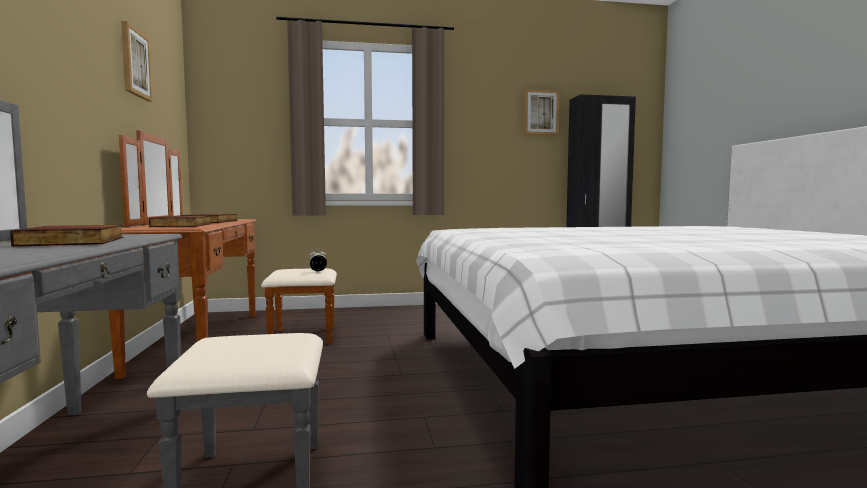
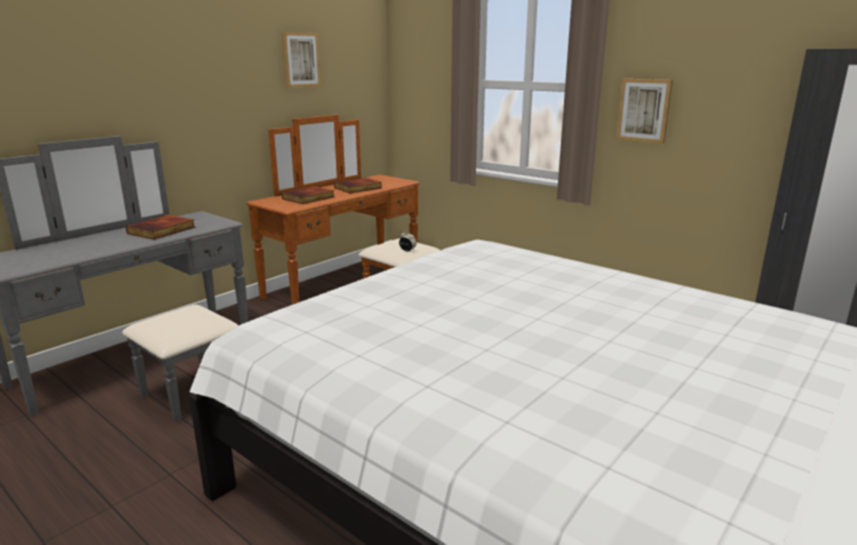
camera: 50 degrees right, 15 degrees up
(540, 112) = (760, 71): picture -> picture (644, 110)

